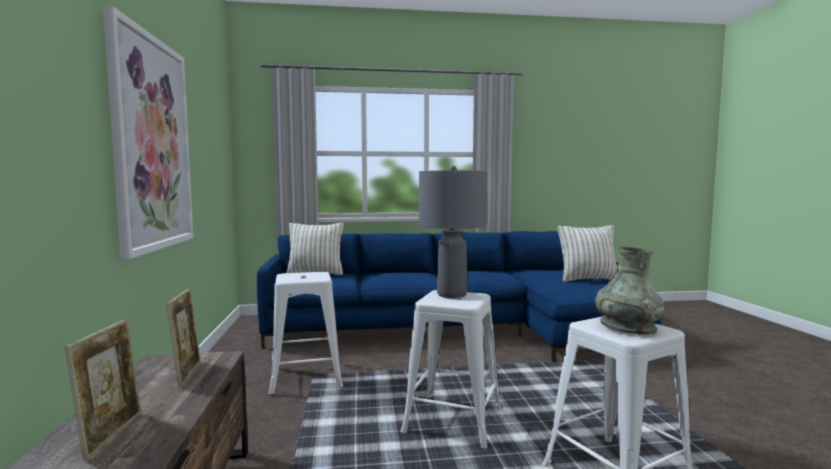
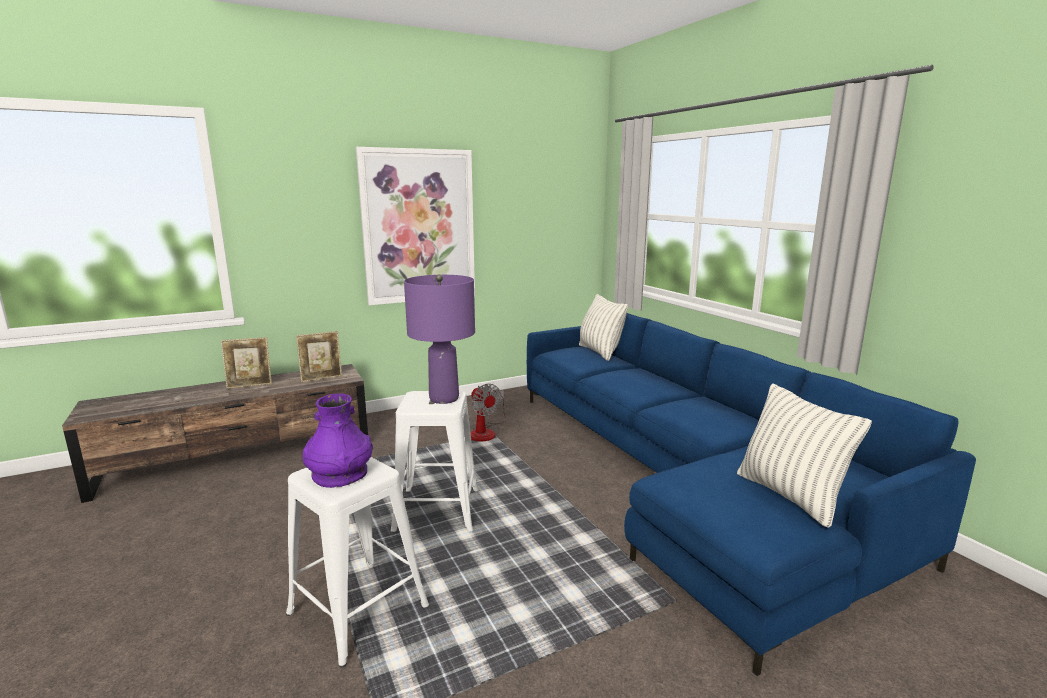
camera: 70 degrees right, 10 degrees up
(306, 377) = (486, 432): white stool -> fan
(452, 294) = (444, 399): grey table lamp -> purple table lamp
(627, 327) = (340, 474): grey vase -> purple vase

